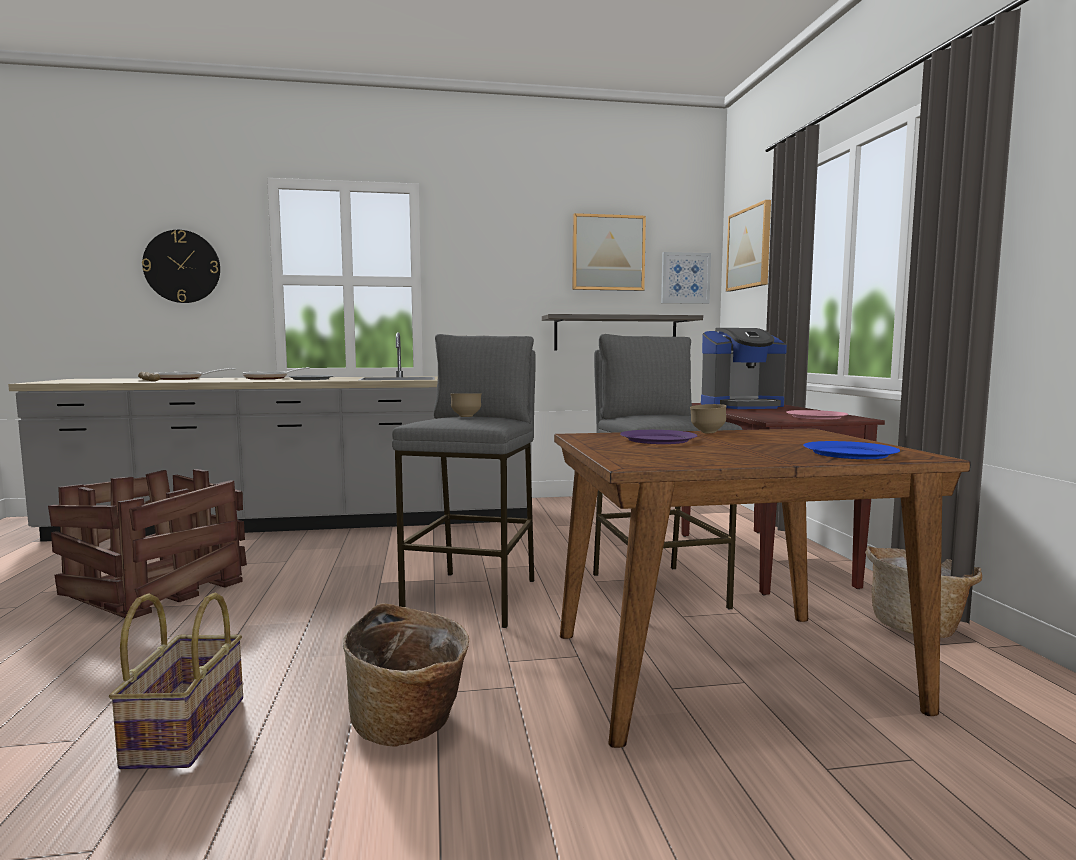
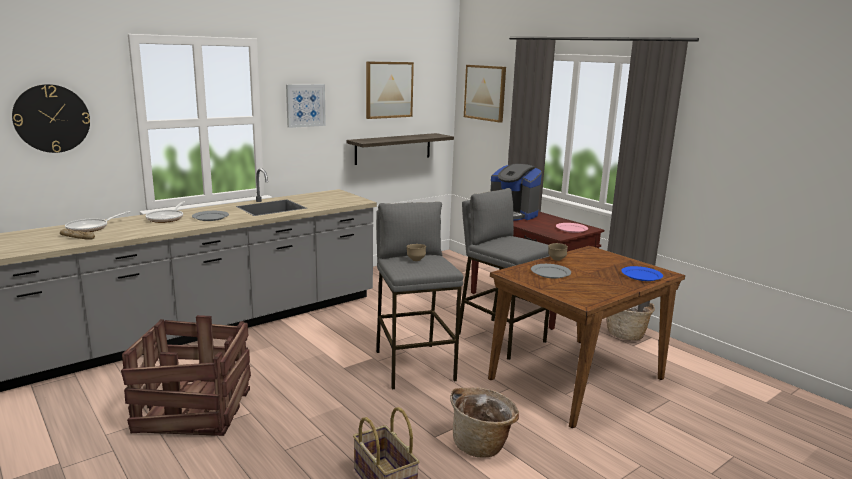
camera: 30 degrees left, 10 degrees up
(657, 440) = (550, 273): purple plate -> grey plate
(685, 278) = (435, 105): picture -> picture (305, 105)
(742, 406) = (513, 214): coffee machine -> coffee machine turned 75 degrees clockwise

